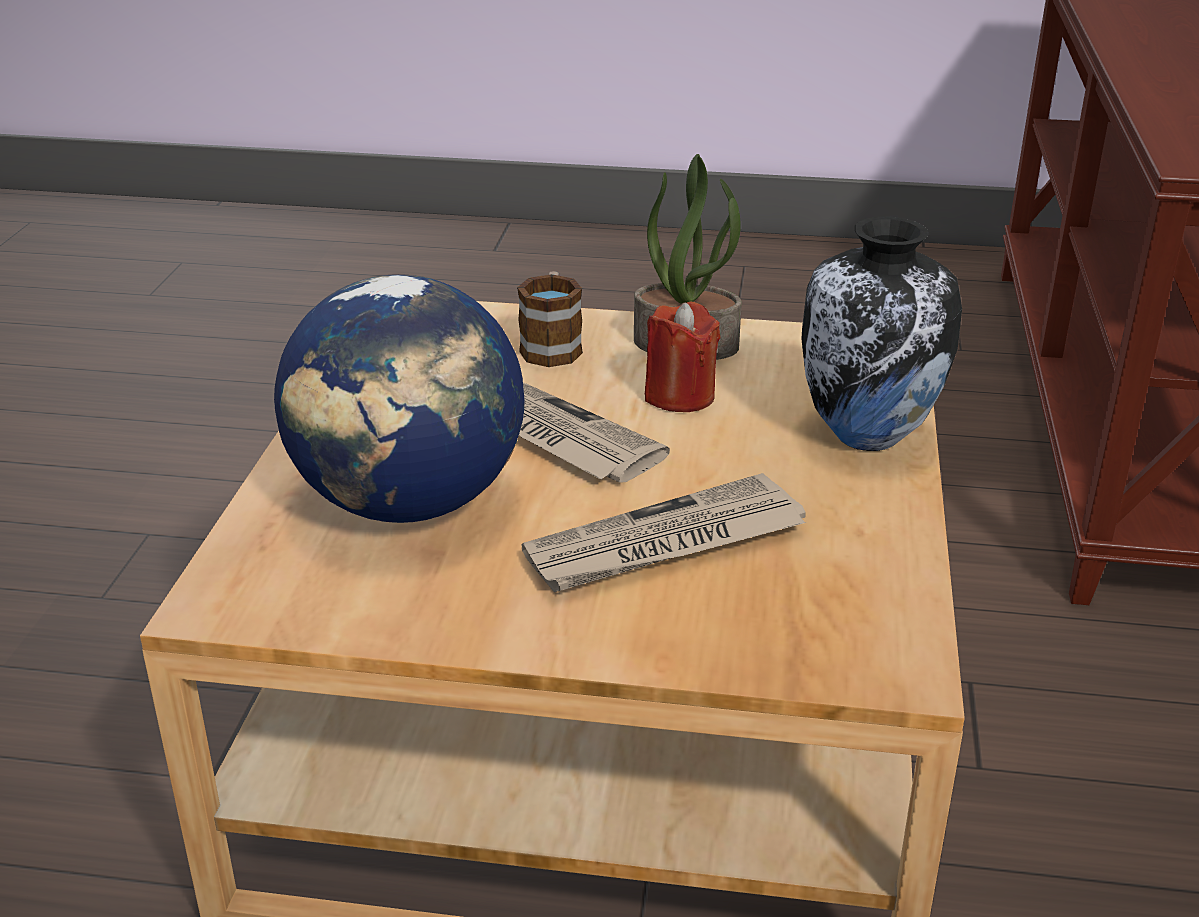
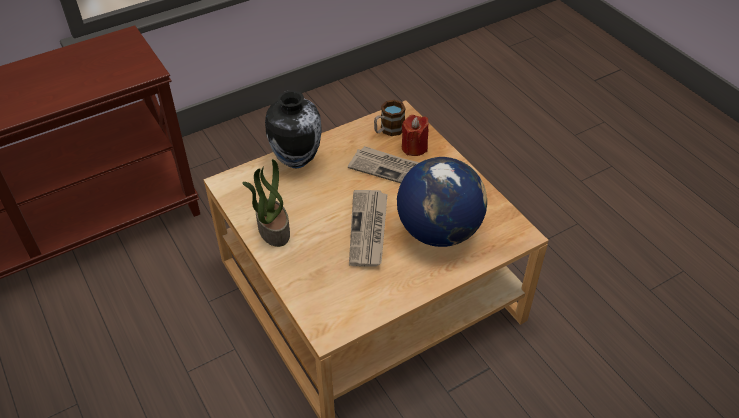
camera: 130 degrees left, 15 degrees up
(552, 345) = (309, 265): mug -> mug (388, 130)
(679, 396) = (313, 211): red candle -> red candle (414, 147)

